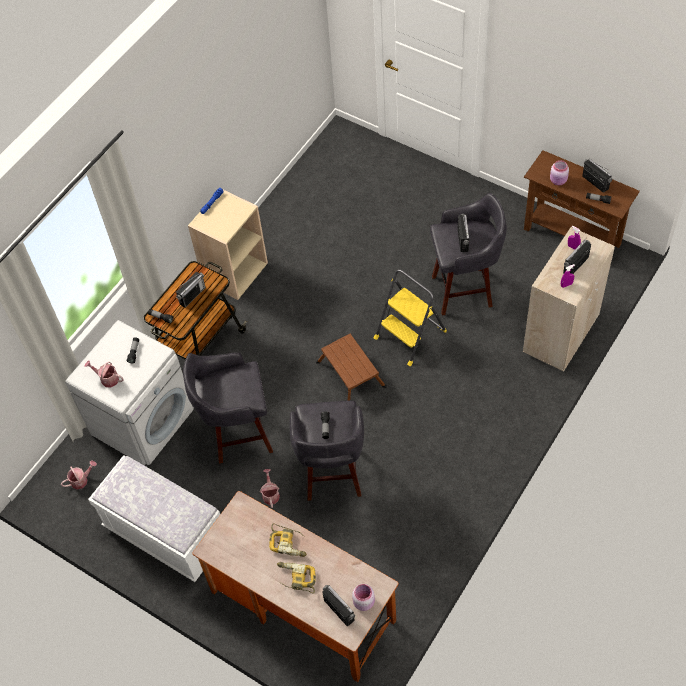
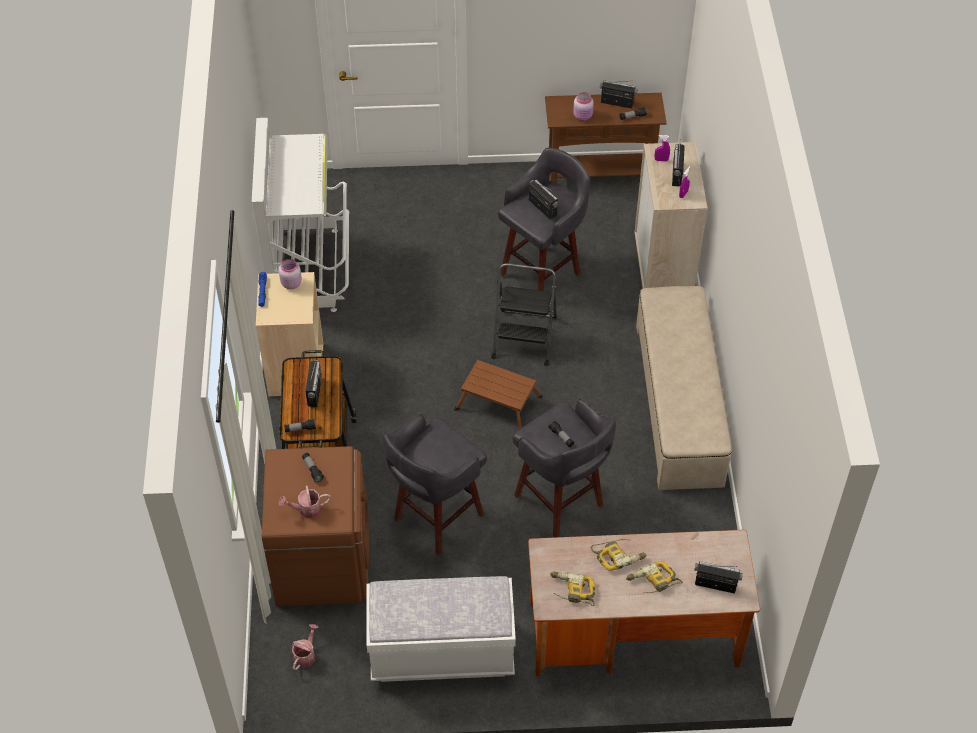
camera: 40 degrees left, 5 degrees down
(145, 420) = (324, 559): white washing machine -> brown washing machine
(234, 548) = (572, 591): none -> power drill
(270, 494) = (514, 554): watering can -> none
(302, 203) = (310, 270): none -> white shoe rack
(364, 601) = (730, 564): pink jar -> pink jar (291, 283)
(412, 333) = (525, 335): yellow step ladder -> black step ladder
(482, 451) = (679, 404): none -> beige bench

